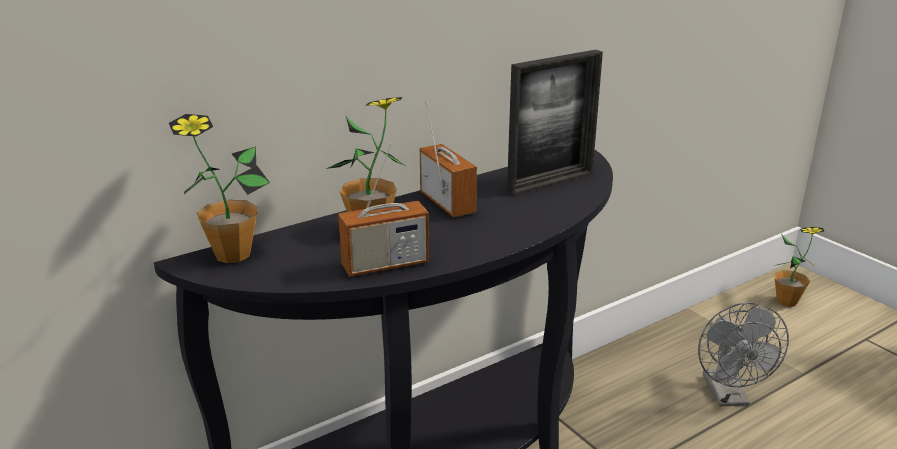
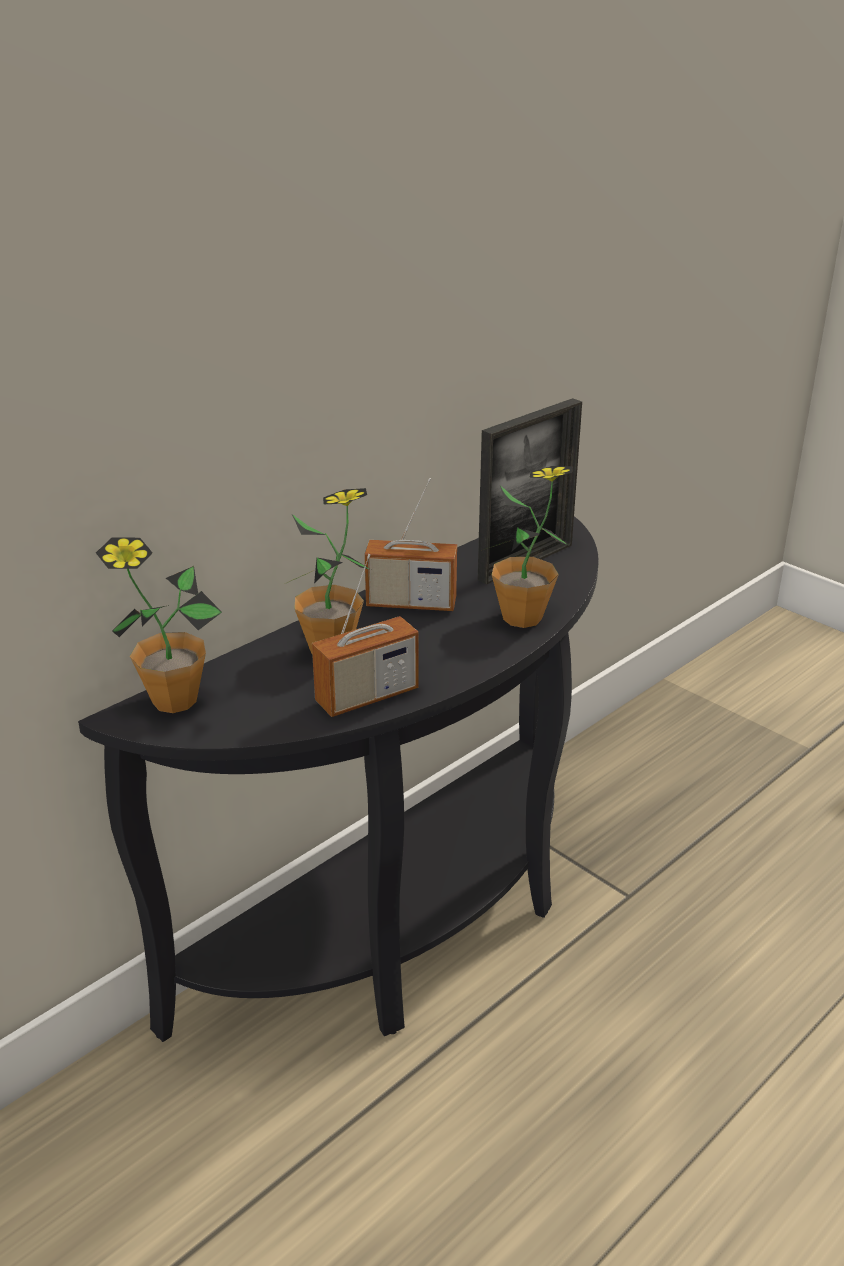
camera: 10 degrees left, 5 degrees up
(447, 203) = (411, 603): radio -> radio turned 135 degrees clockwise
(729, 396) = (729, 787): grey fan -> none
(787, 301) = (778, 658): potted plant -> potted plant (522, 617)

